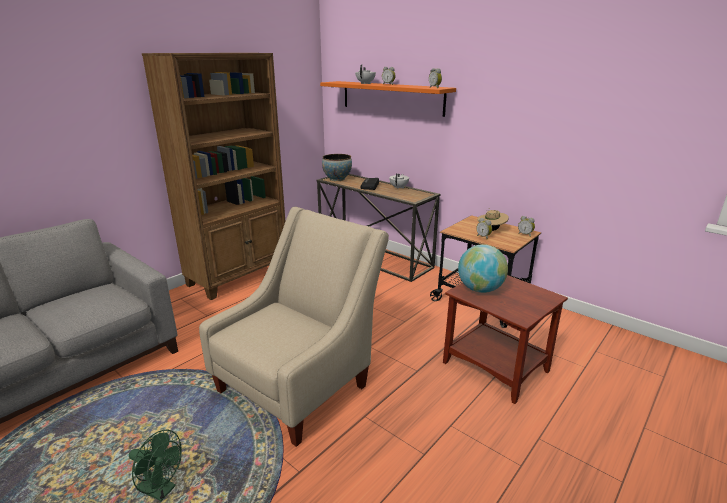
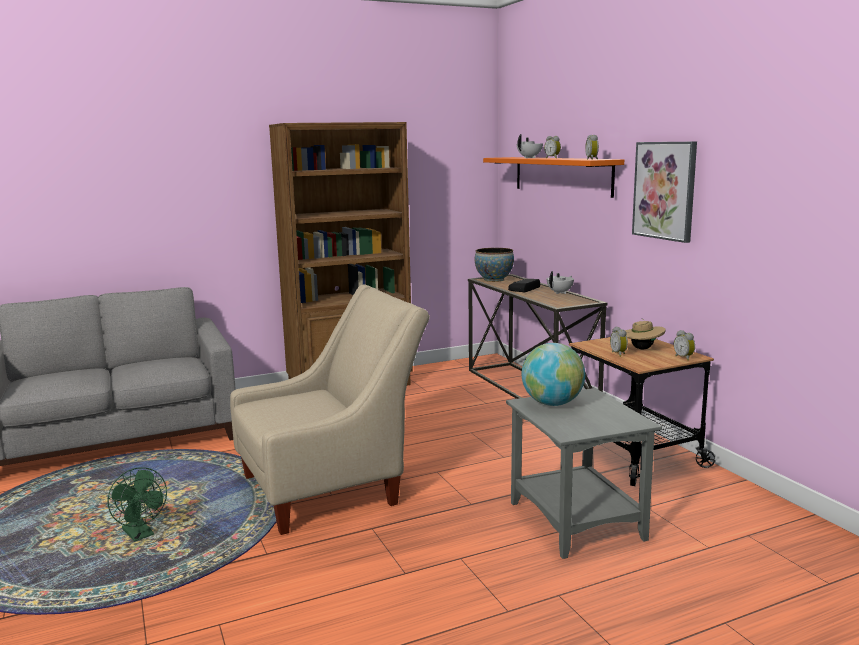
camera: 25 degrees right, 10 degrees down
(495, 112) = (665, 190): none -> picture
(496, 366) = (578, 520): brown side table -> grey side table

